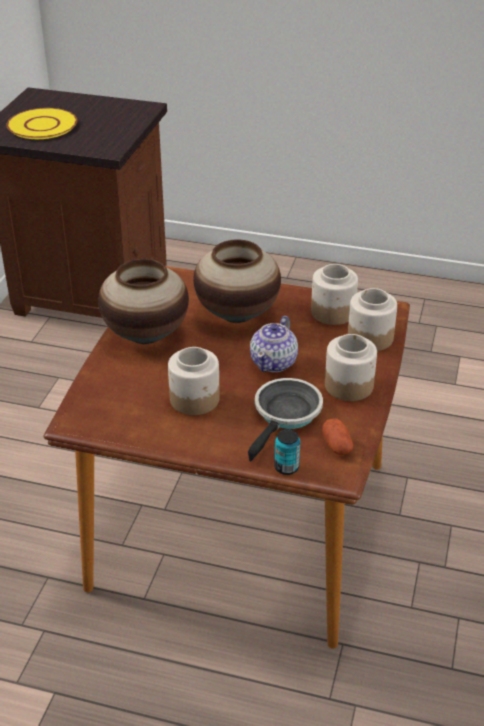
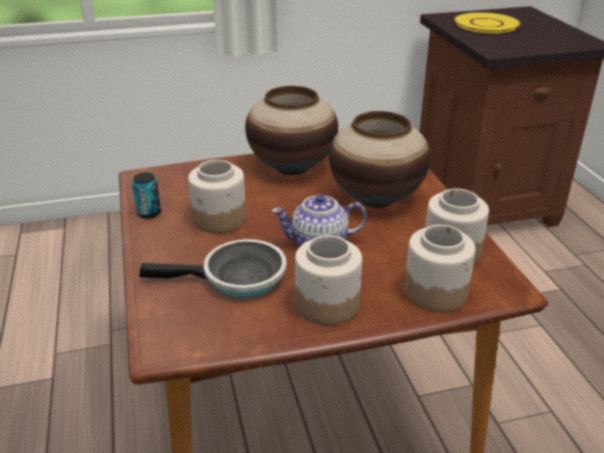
camera: 60 degrees right, 5 degrees down
(286, 467) = (149, 305): can -> can (149, 213)
(337, 445) = (211, 329): potato -> none

